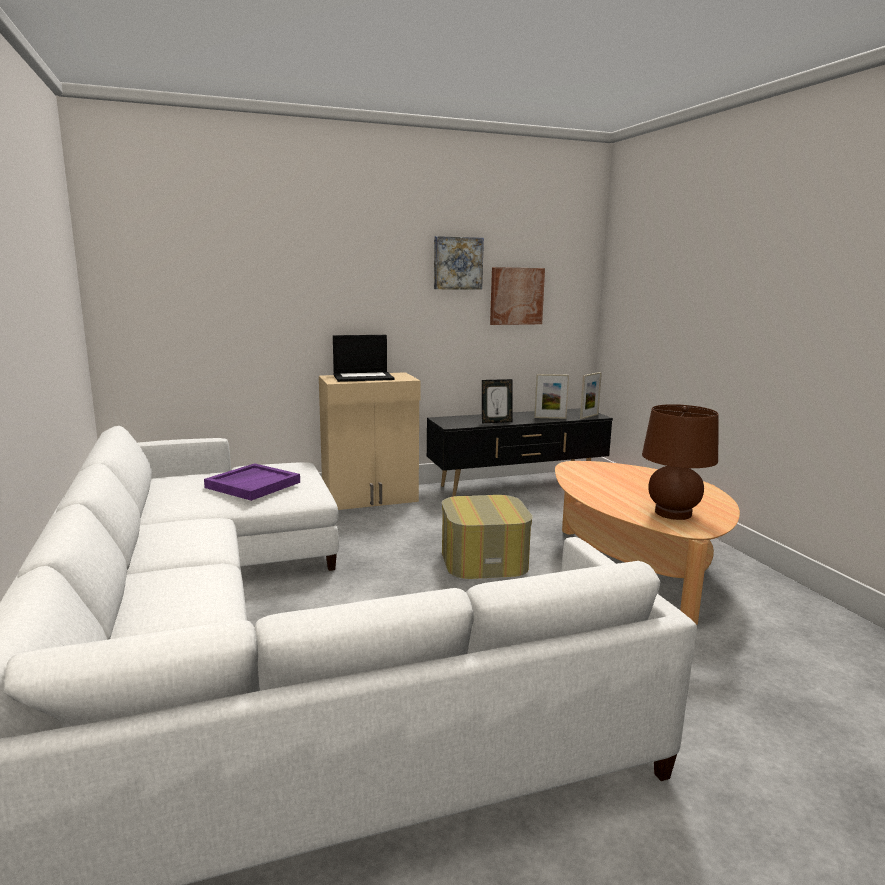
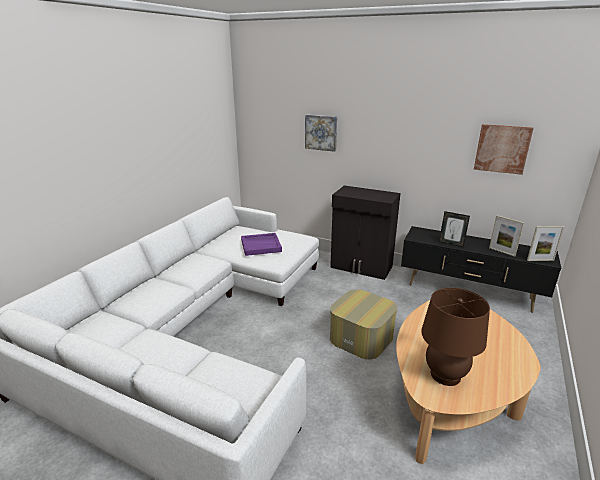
camera: 45 degrees right, 10 degrees up
(363, 377) = (364, 192): laptop -> none
(371, 498) = (361, 267): beige cabinet -> black cabinet
(457, 263) = (451, 119): picture -> picture (321, 132)

